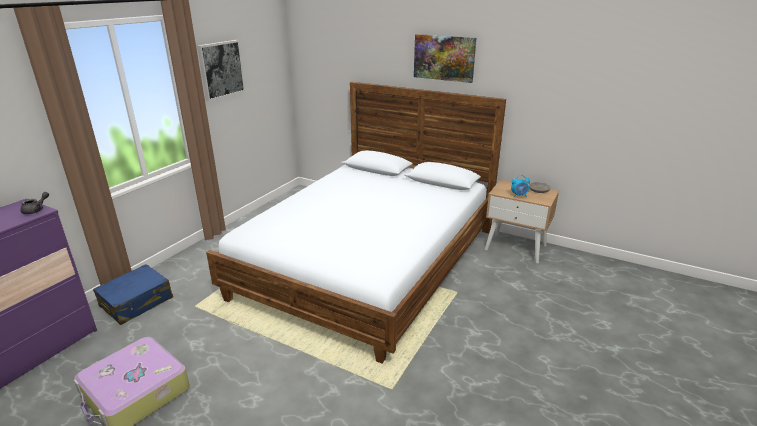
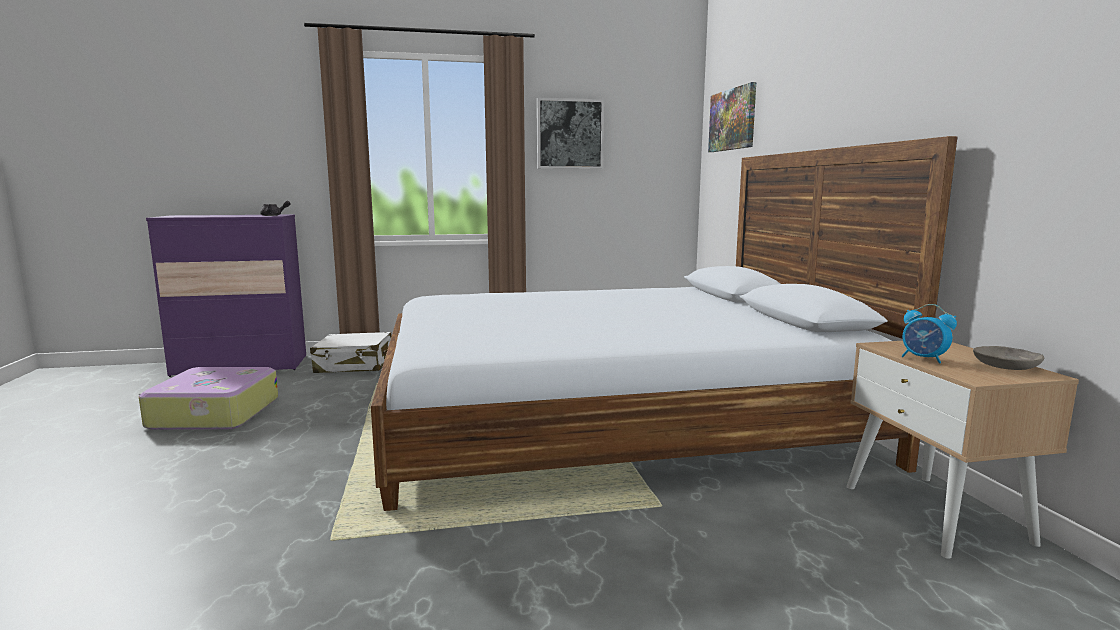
camera: 50 degrees right, 15 degrees down
(137, 302) = (354, 365): blue suitcase -> white suitcase
(444, 58) = (865, 80): picture -> picture (732, 119)

